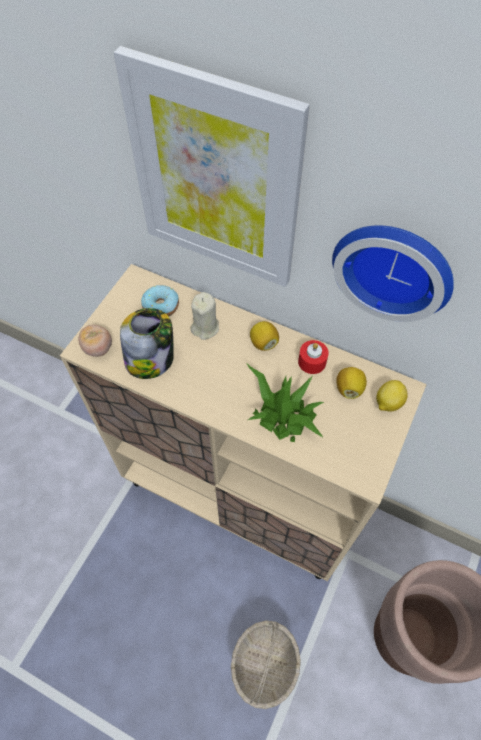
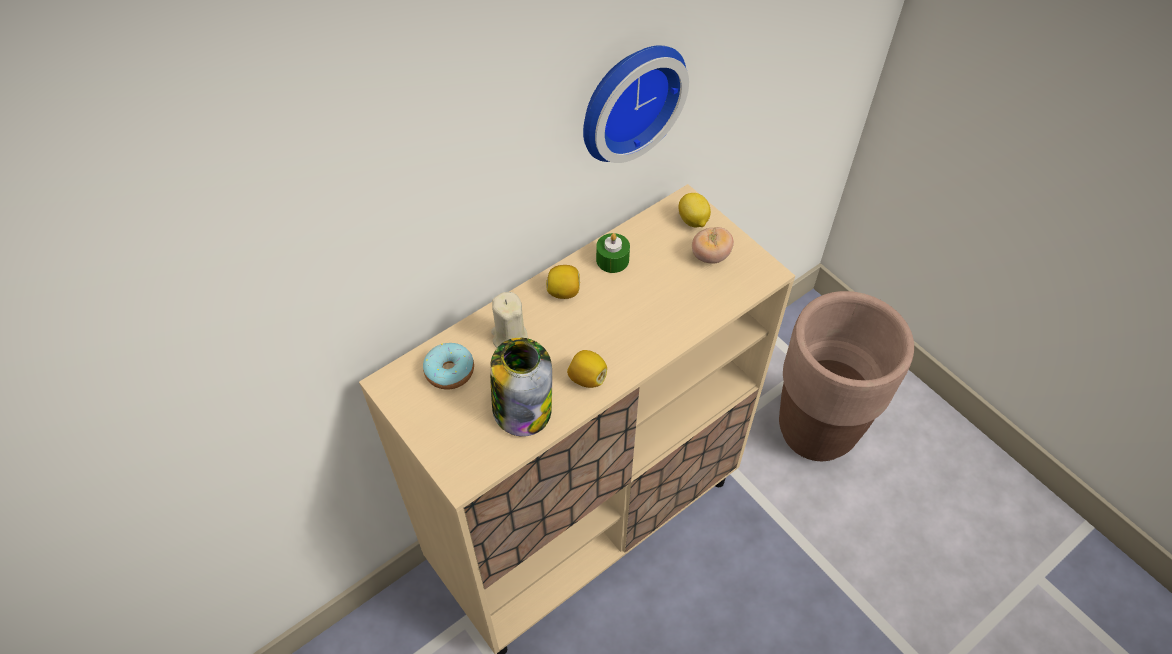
camera: 65 degrees left, 5 degrees down
(98, 348) = (472, 460): tomato -> tomato (710, 256)
(215, 178) = (442, 168): picture -> none
(264, 664) = (793, 586): basket -> none
(283, 413) = (661, 309): potted plant -> none
(312, 362) = (612, 260): red candle -> green candle
(349, 388) = (661, 243): lemon -> lemon (587, 378)

